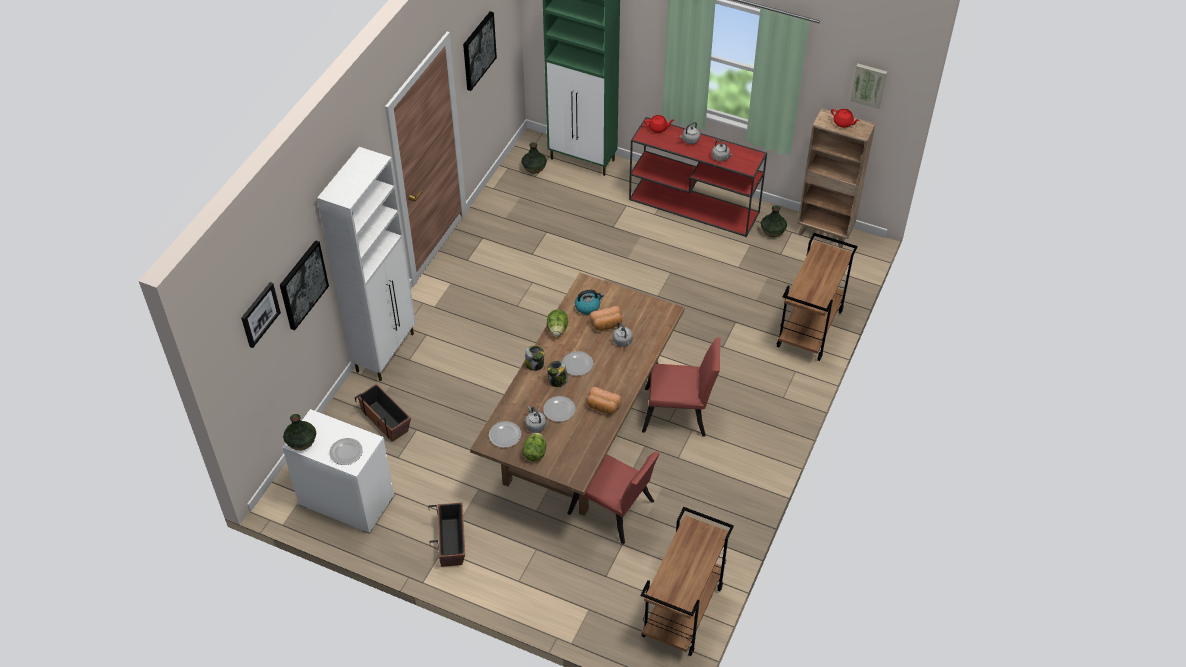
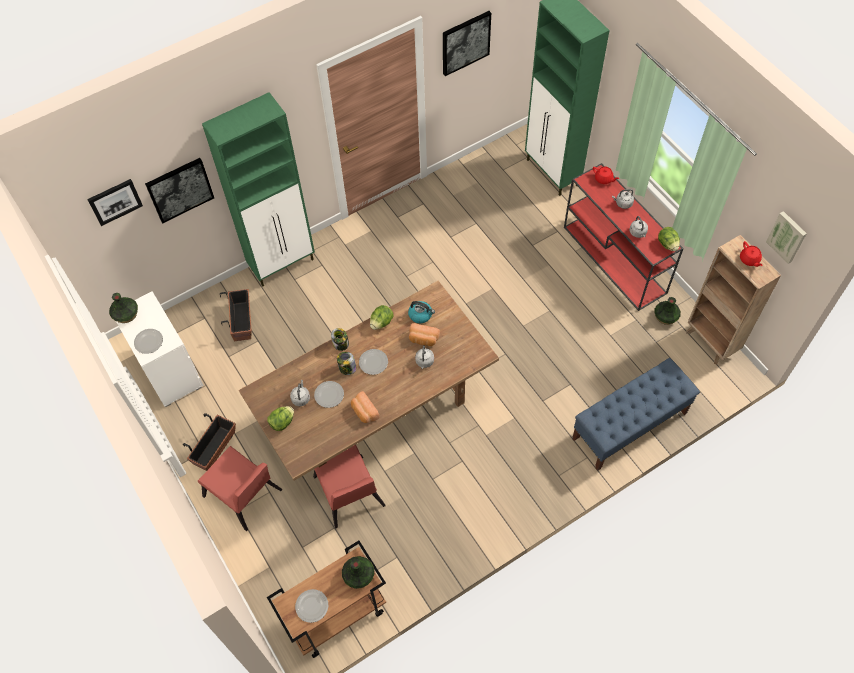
camera: 35 degrees right, 10 degrees up
(386, 352) = (283, 264): white cabinet -> green cabinet
(504, 435) = (272, 393): plate -> plate (311, 605)
(534, 167) = (508, 161): vase -> vase (359, 575)
(680, 413) = (463, 441): red chair -> red chair (245, 497)
(752, 155) = (667, 244): none -> lettuce
(810, 329) = (629, 426): brown cart -> blue bench

